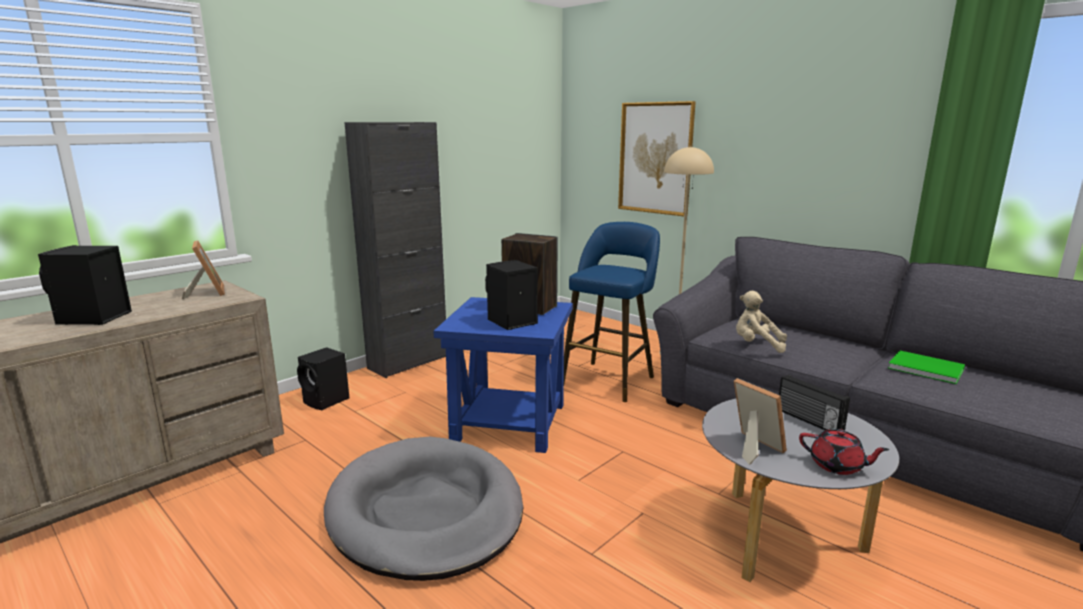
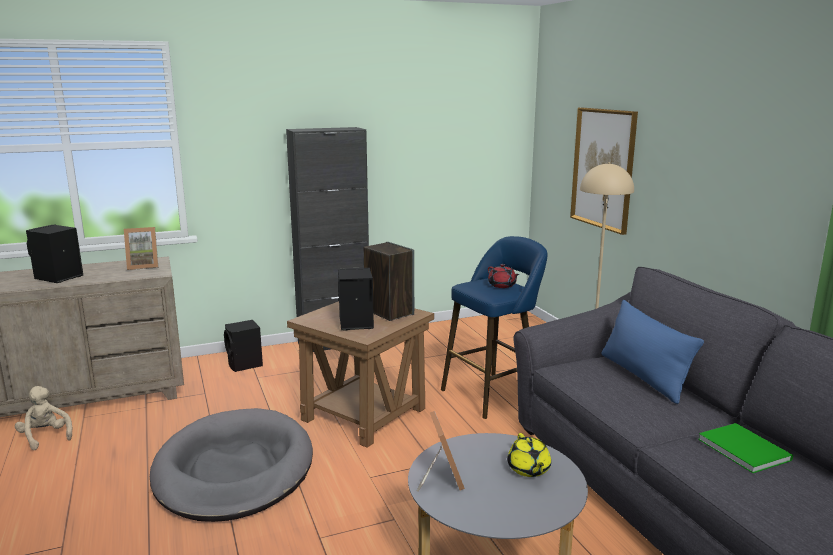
camera: 25 degrees right, 0 degrees up
(207, 293) = (143, 266): picture frame -> picture frame turned 75 degrees clockwise
(509, 422) = (364, 414): blue side table -> brown side table
(756, 345) = (590, 387): beige plush toy -> beige plush toy (45, 437)
(782, 330) = (643, 376): none -> blue pillow
(808, 420) = (528, 469): radio -> yellow teapot
(837, 466) = (492, 514): red teapot -> red teapot (502, 285)

